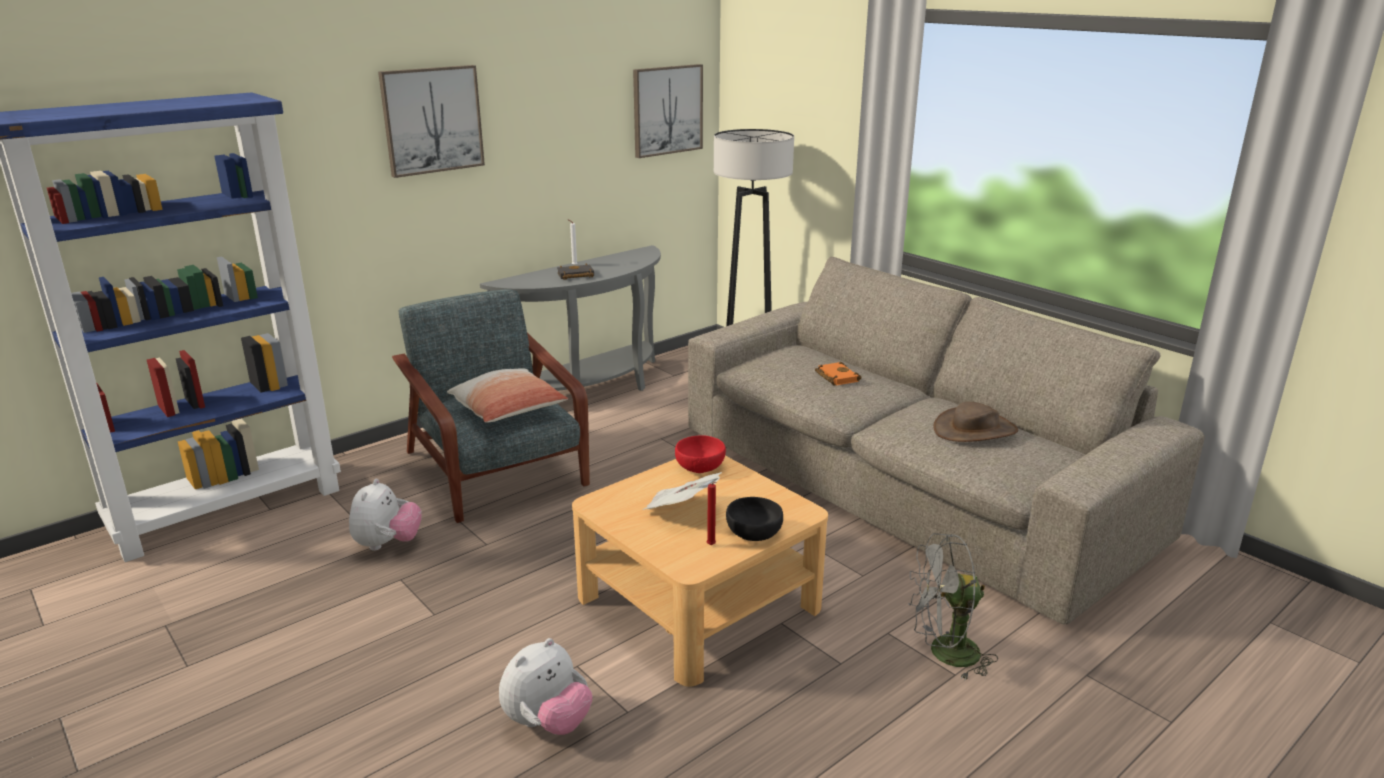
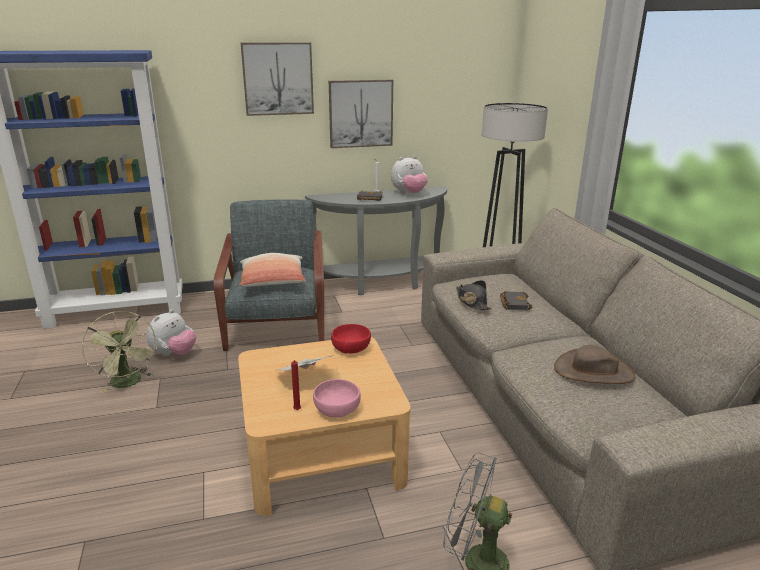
camera: 25 degrees right, 0 degrees up
(360, 597) = (129, 383): none -> green fan
(547, 723) = (149, 507): plush toy -> plush toy (409, 194)
(667, 110) = (468, 87): picture -> picture (360, 113)
(754, 533) = (336, 410): black bowl -> pink bowl
(789, 384) = (472, 301): none -> black hat
(835, 377) = (513, 303): orange book -> black book

